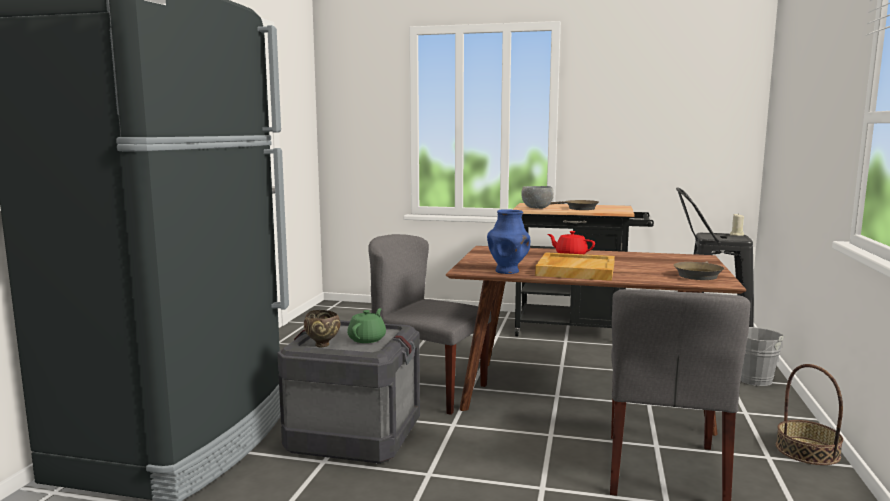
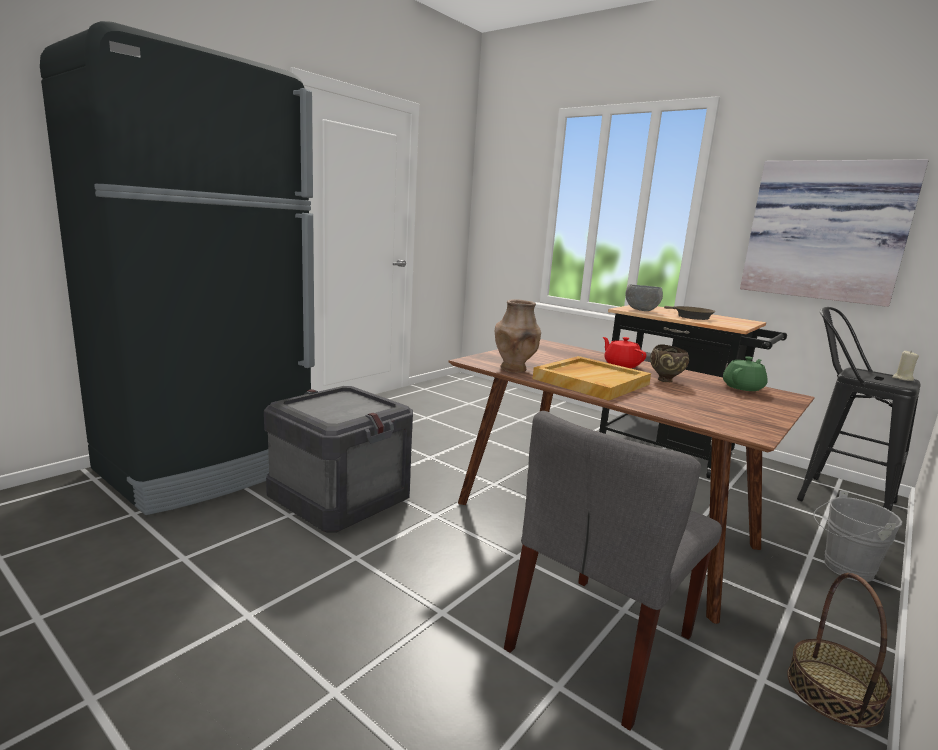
camera: 25 degrees right, 5 degrees up
(323, 345) = (308, 407): brown bowl -> brown bowl (666, 380)
(367, 339) = (352, 410): green teapot -> green teapot (743, 387)
(426, 390) = (450, 474): grey chair -> none
(508, 271) = (514, 369): blue vase -> brown vase
(659, 128) = (825, 231): none -> picture
(698, 275) = (736, 416): brown frying pan -> none

